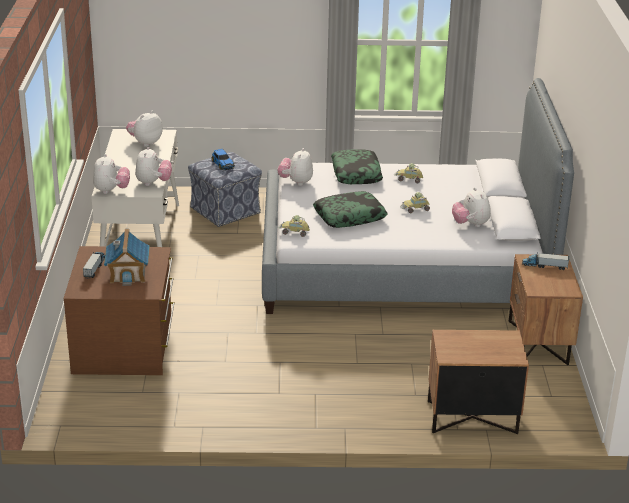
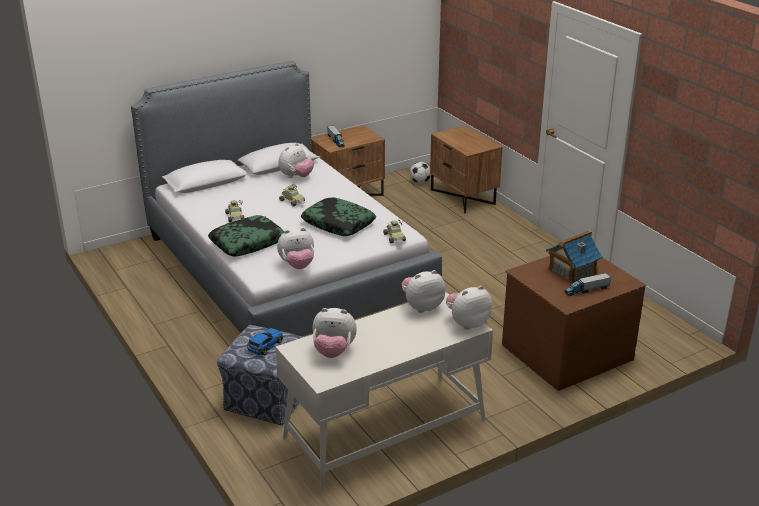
camera: 120 degrees left, 0 degrees up
(539, 403) = (420, 182): none -> football

